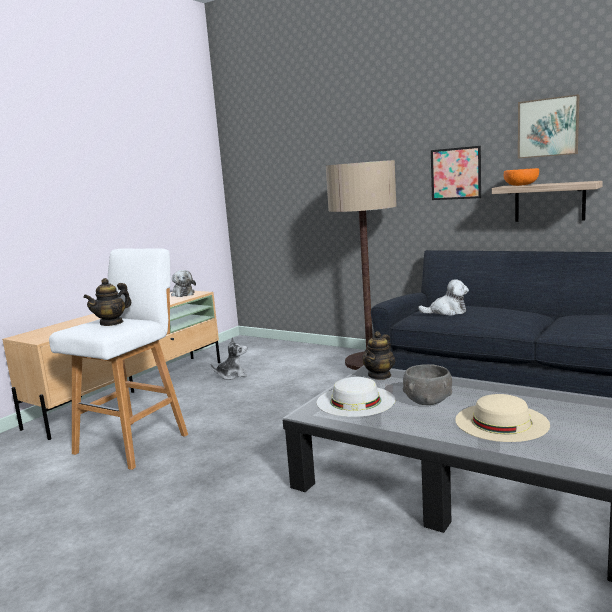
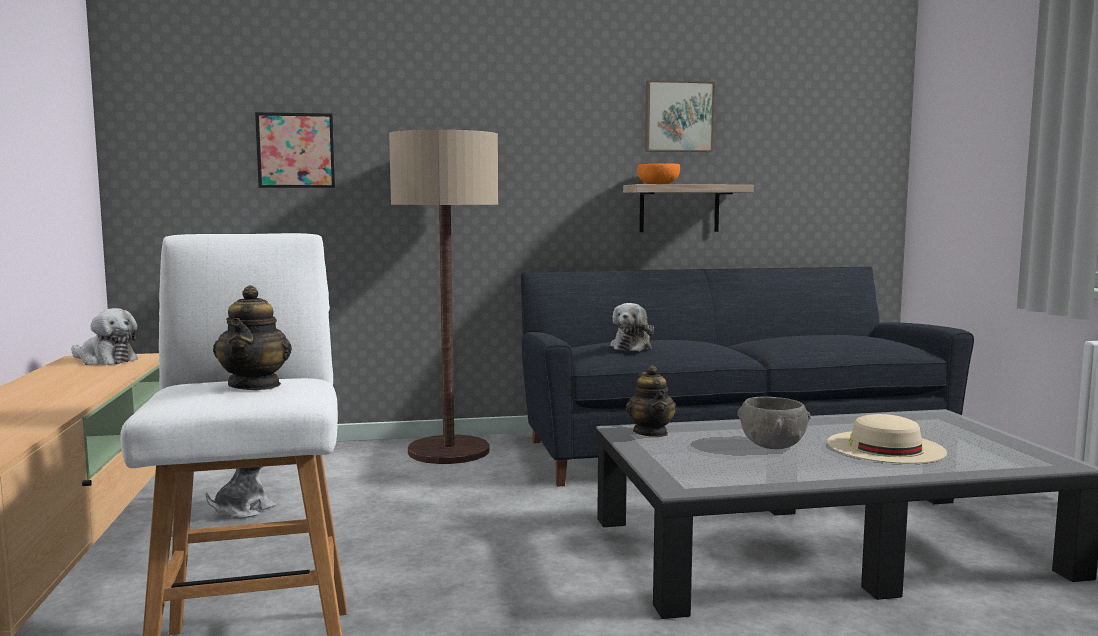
camera: 45 degrees left, 5 degrees down
(355, 401) = (699, 462): white hat -> none
(447, 312) = (632, 346): plush toy -> plush toy turned 150 degrees clockwise
(456, 173) = (562, 164): picture -> picture (295, 150)

